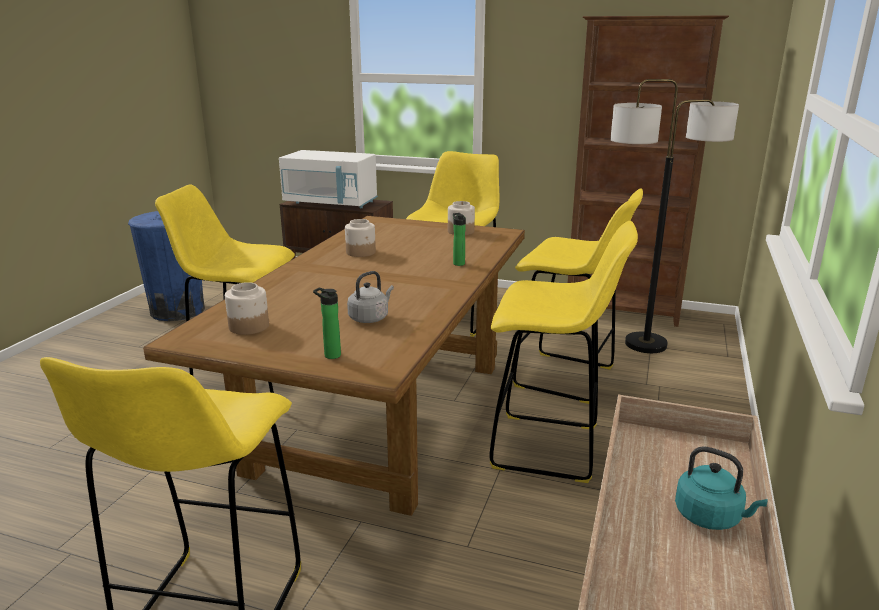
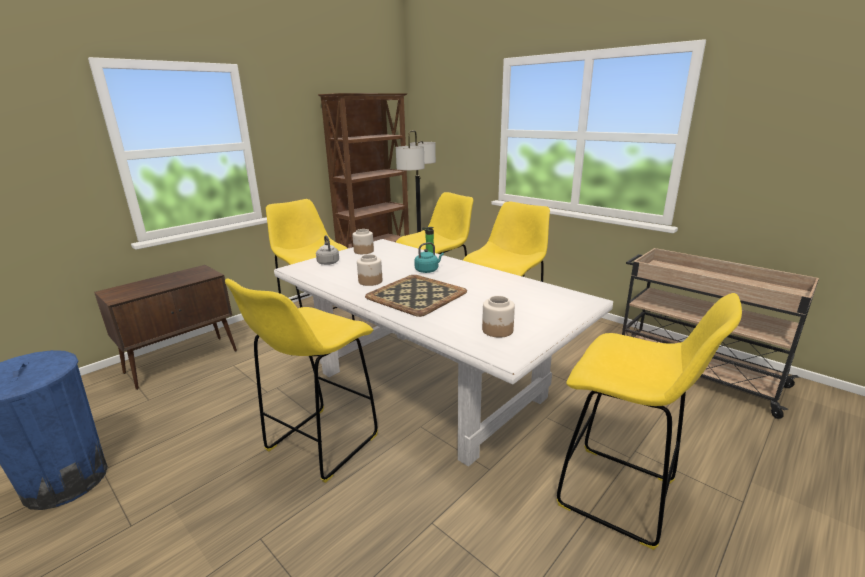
camera: 65 degrees left, 0 degrees up
(330, 355) = (561, 310): bottle -> none
(331, 203) = (160, 285): white microwave -> none
(333, 276) = (415, 295): none -> tray
(370, 318) = (507, 294): grey kettle -> grey kettle (328, 262)
(382, 415) = (430, 385): brown dining table -> white dining table
(711, 517) = (707, 275): turquoise kettle -> turquoise kettle (428, 270)

